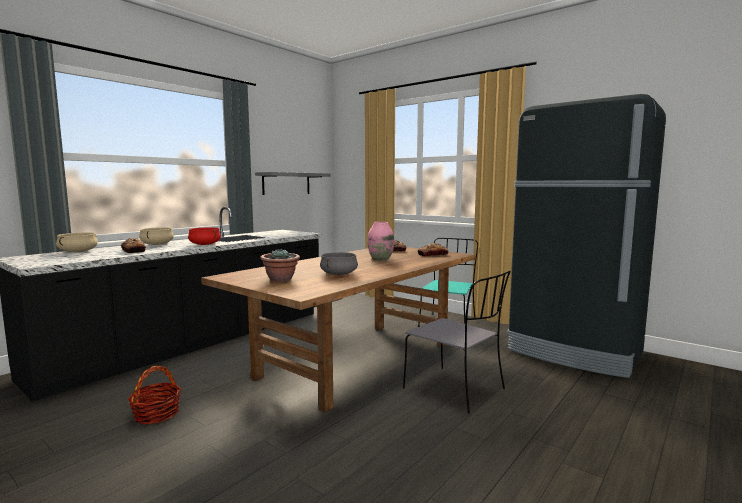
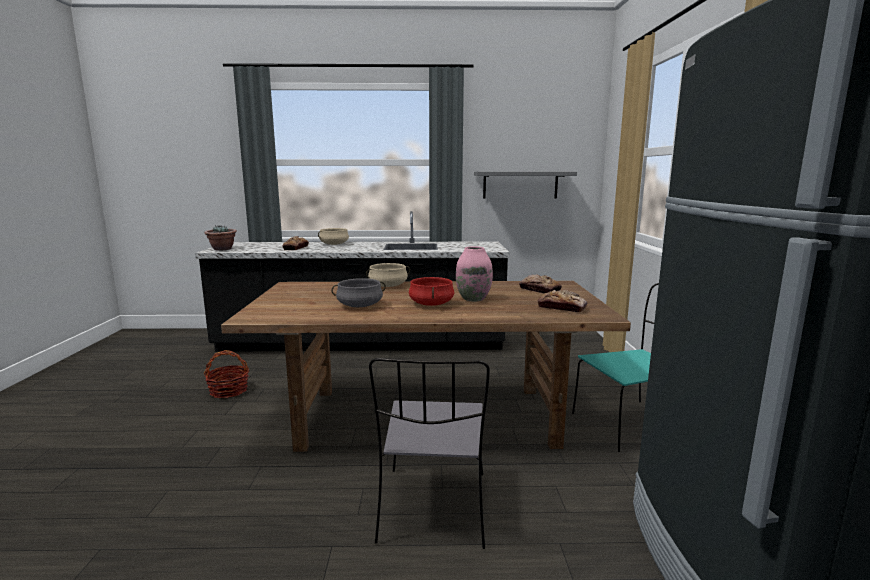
camera: 50 degrees right, 5 degrees up
(78, 252) = (272, 243): beige cooking pot -> beige cooking pot (388, 286)
(205, 244) = (358, 249): red cooking pot -> red cooking pot (431, 304)
(281, 279) = (302, 298): potted plant -> potted plant (222, 249)

